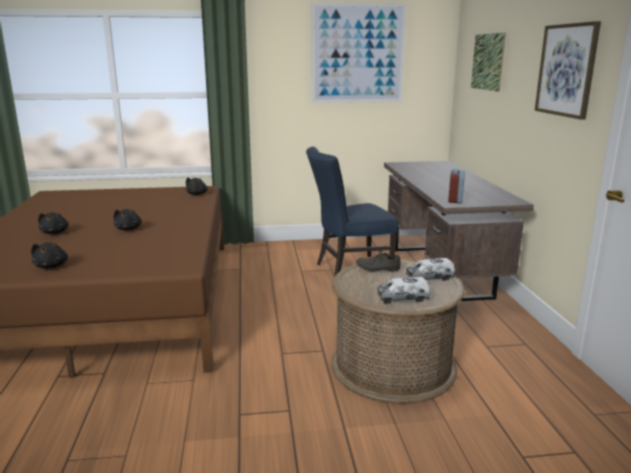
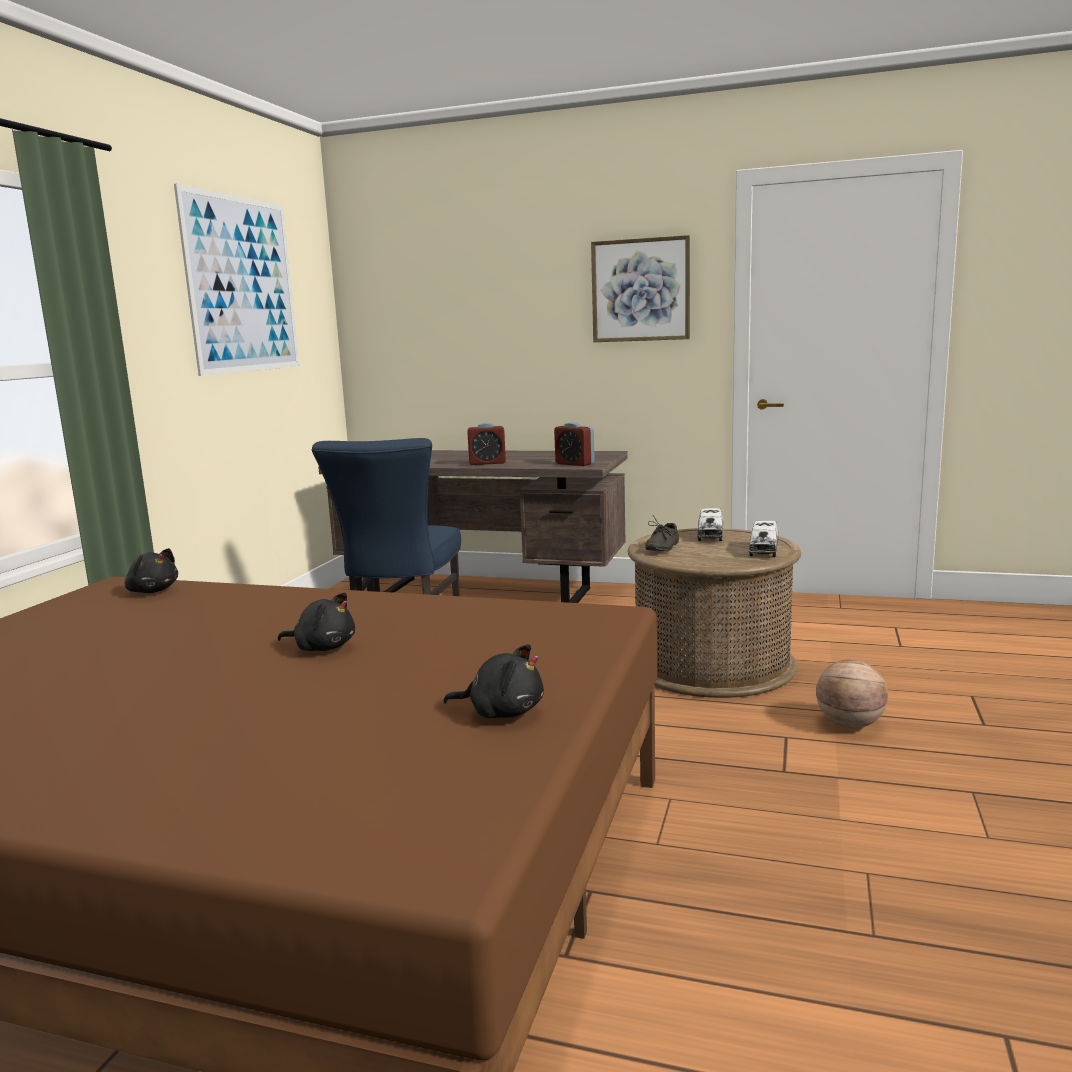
camera: 65 degrees left, 5 degrees down
(55, 233) = (227, 719): black plush toy -> none
(325, 436) = (849, 724): none -> basketball
(432, 184) = (487, 463): none -> alarm clock
(487, 62) = (446, 294): picture -> none

